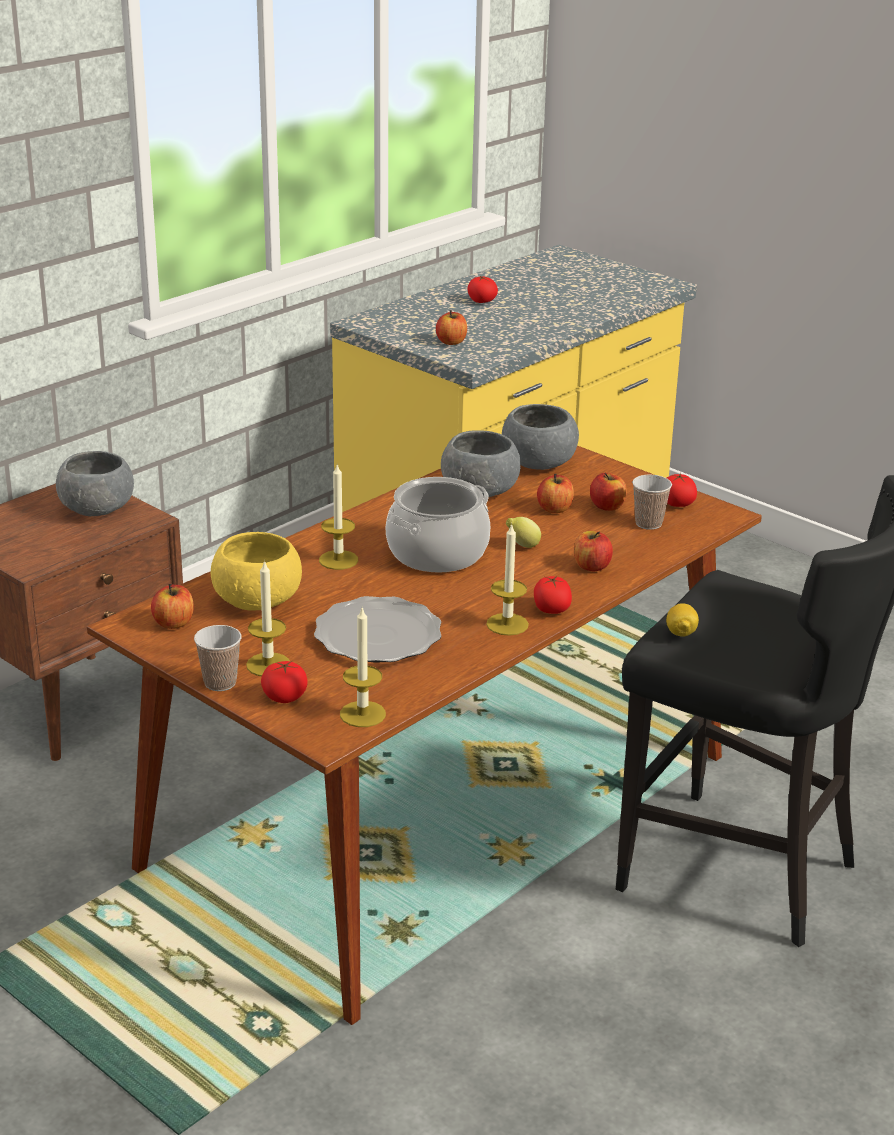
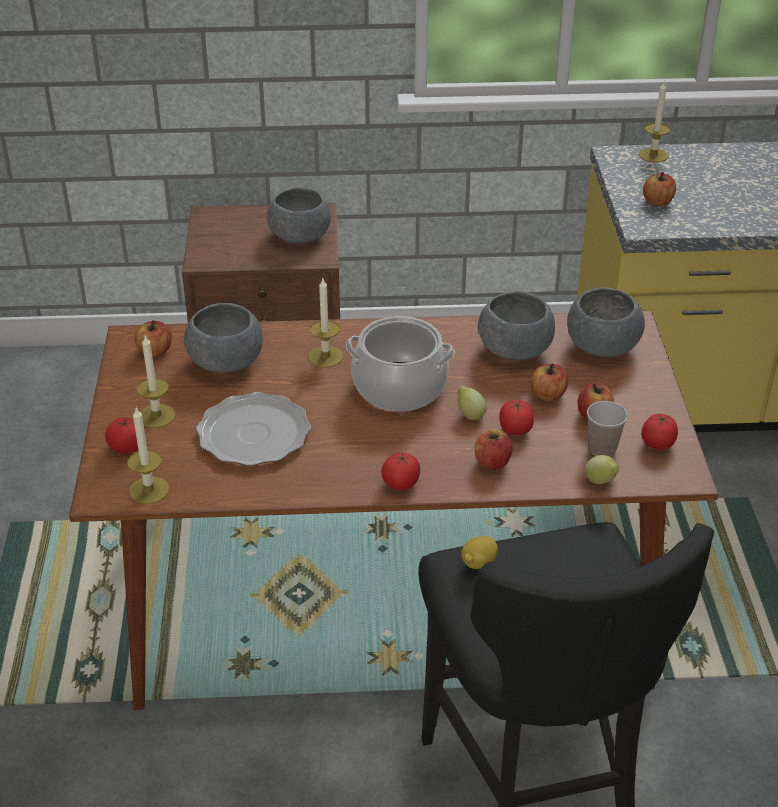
camera: 45 degrees right, 10 degrees up
(220, 683) = (110, 413): cup -> none
(258, 601) = (226, 362): yellow bowl -> grey bowl
(481, 301) = (749, 172): tomato -> tomato (515, 429)
(507, 624) = (350, 476): candle -> candle (653, 155)
(682, 542) = (601, 482): none -> lemon

